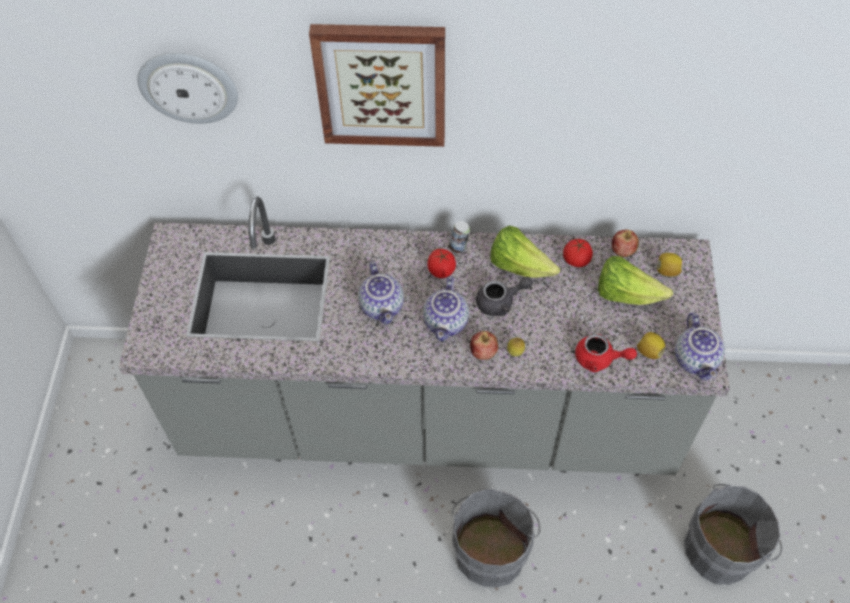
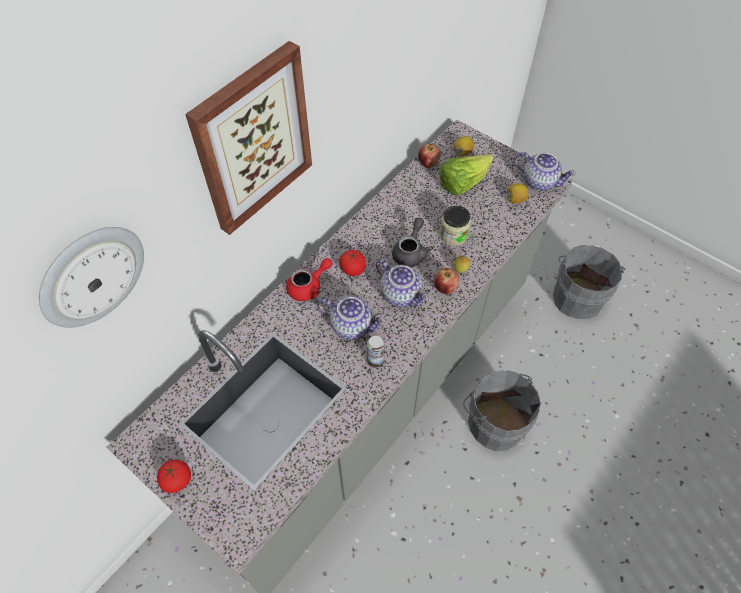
camera: 55 degrees left, 0 degrees up
(459, 247) = (342, 246): can -> can (375, 360)
(519, 266) = (390, 223): lettuce -> none
(552, 324) = (453, 235): none -> jar
(576, 260) = (413, 190): tomato -> tomato (177, 480)
(600, 359) = (501, 228): red teapot -> red teapot (309, 287)

